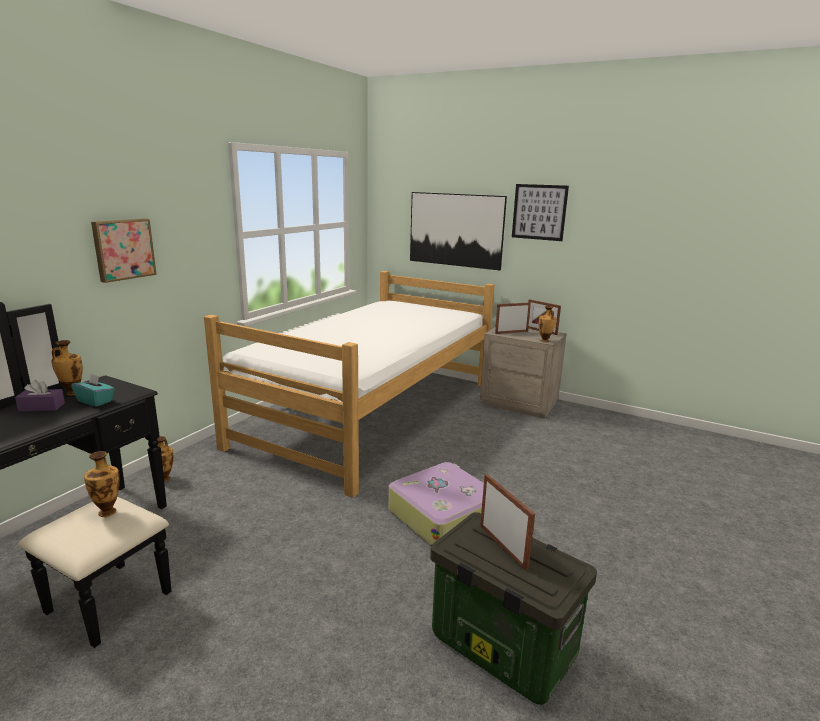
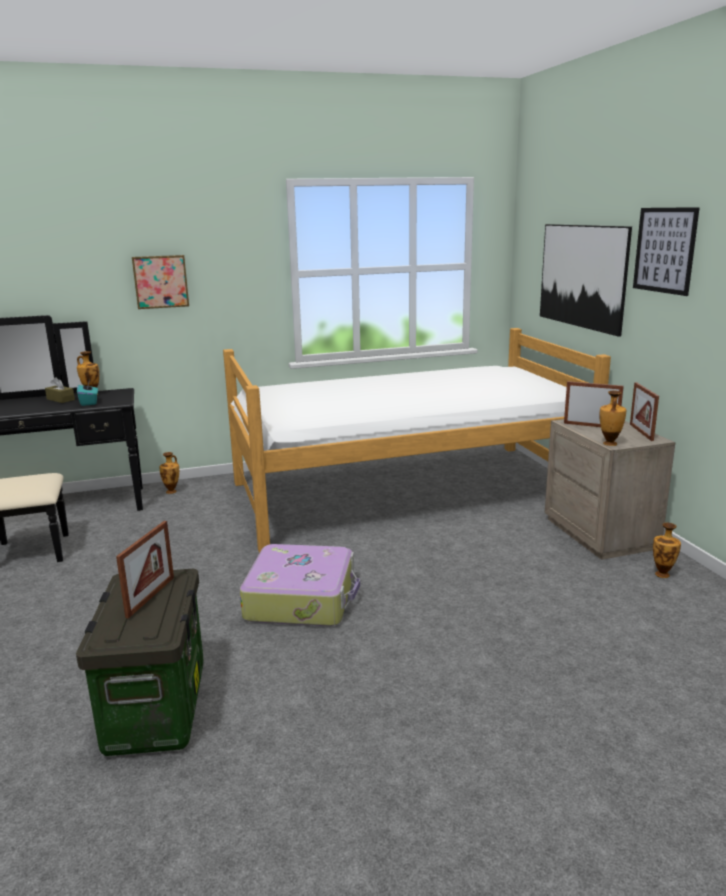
camera: 45 degrees right, 0 degrees up
(42, 407) = (60, 399): purple tissue box -> brown tissue box
(108, 511) = (34, 481): vase -> vase (662, 574)

